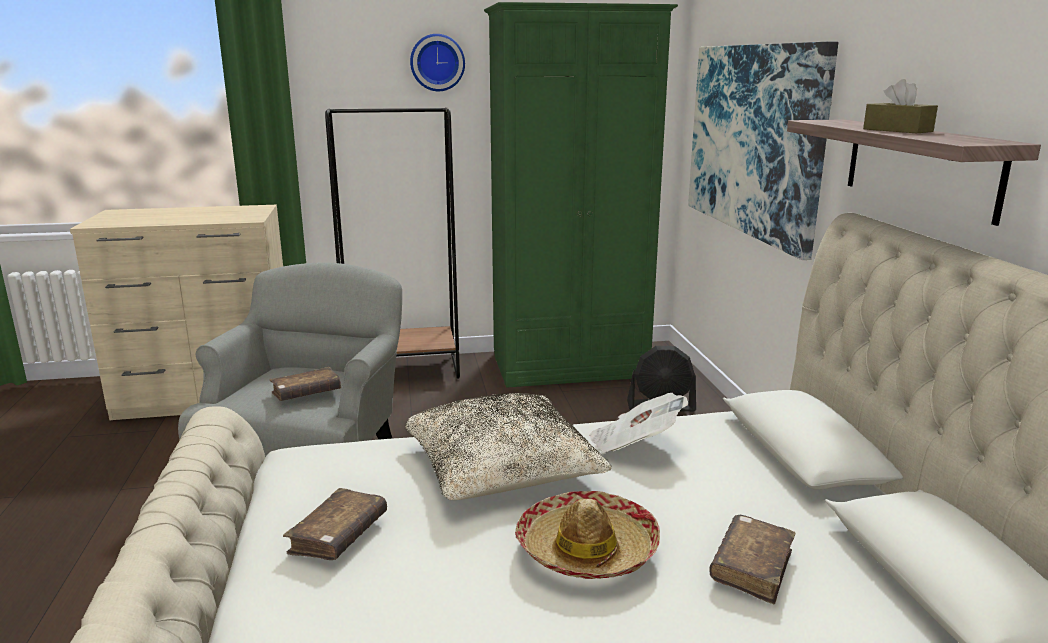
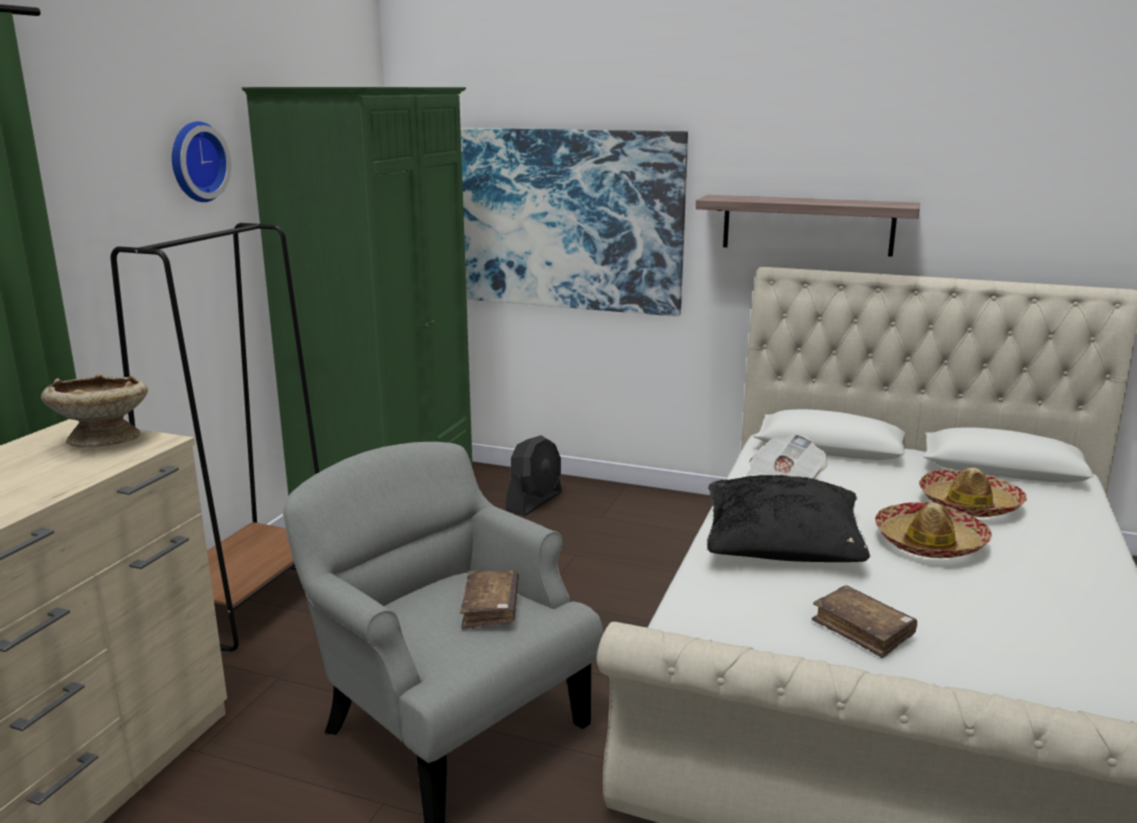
camera: 60 degrees left, 0 degrees up
(244, 214) = (103, 441): none -> beige bowl
(502, 467) = (783, 542): beige pillow -> black pillow
(751, 567) = (969, 505): brown book -> hat
(897, 130) = (814, 201): brown tissue box -> none

